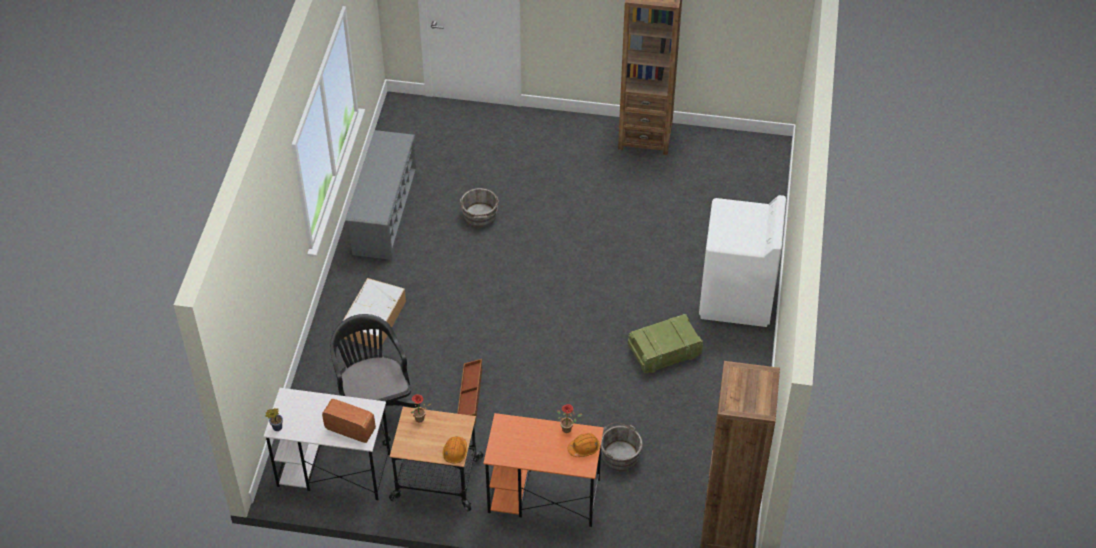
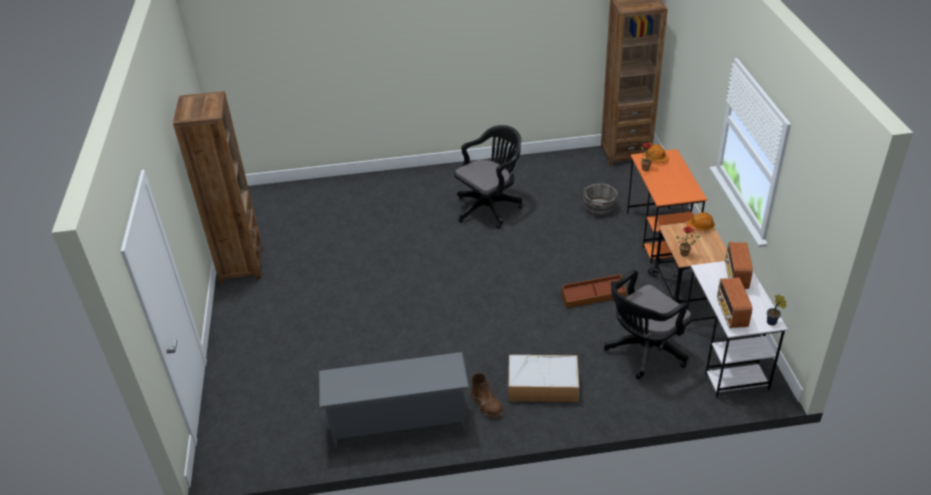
camera: 105 degrees left, 10 degrees down
(303, 402) = (731, 314): none -> radio
(372, 275) = (486, 405): none -> brown boot
(480, 217) = (378, 347): grey bucket -> none
(663, 352) = (490, 207): crate -> black office chair
(736, 298) = (418, 184): white washing machine -> none

